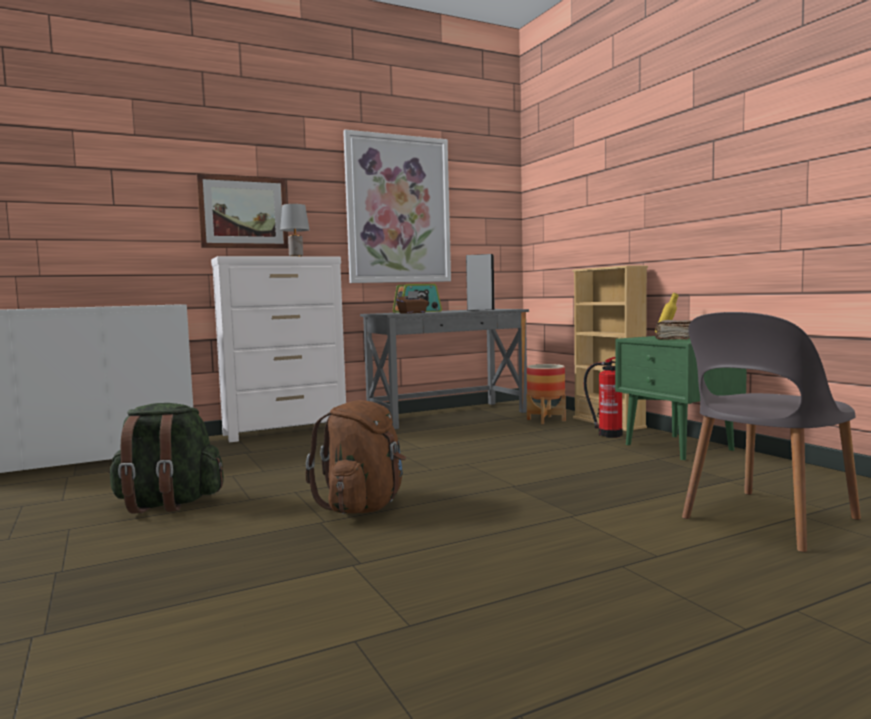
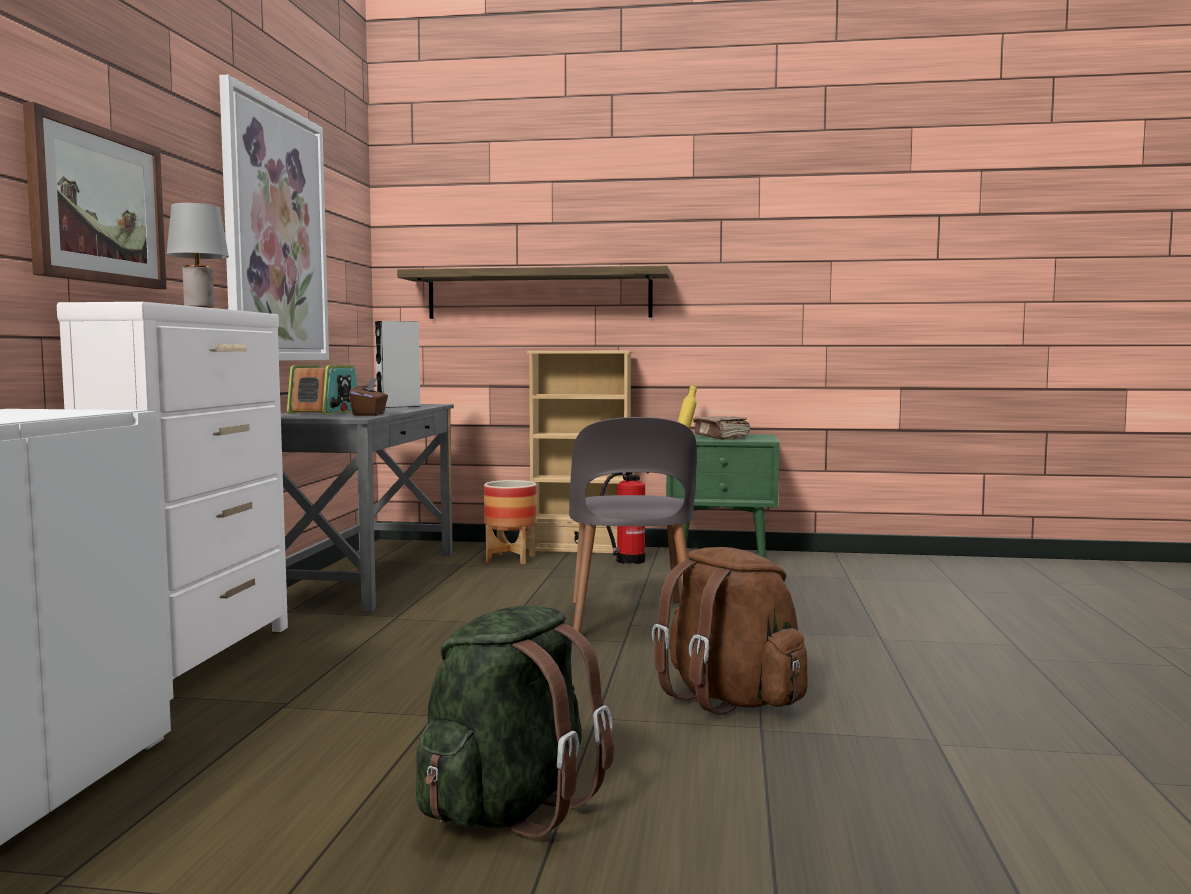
camera: 55 degrees left, 0 degrees up
(596, 226) = (539, 294): none -> shelf
(767, 520) = (962, 599): grey chair -> grey chair (630, 620)

